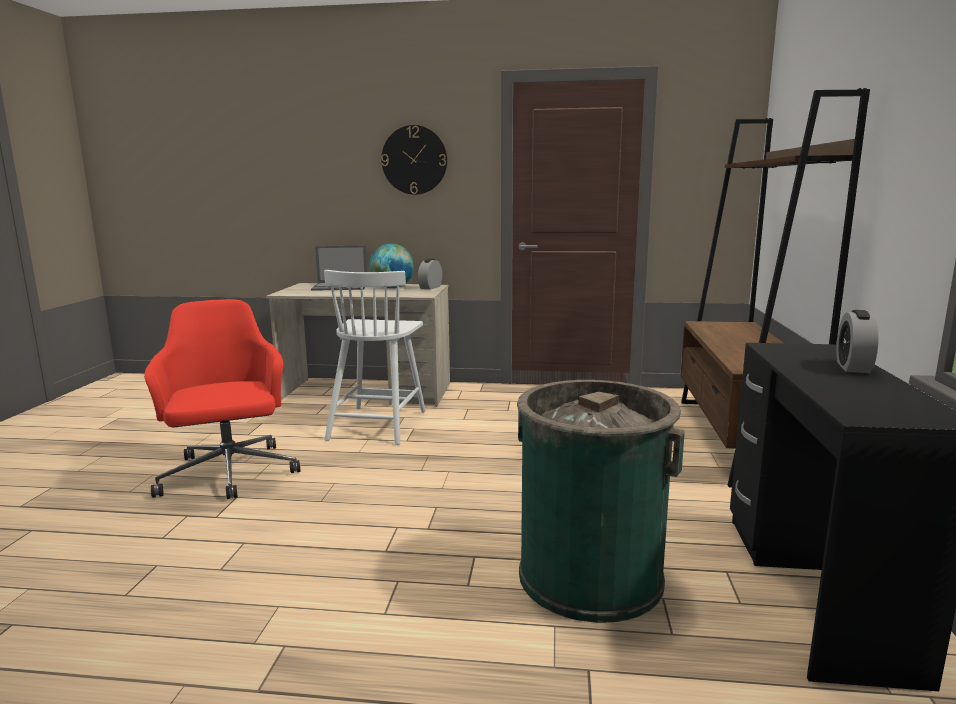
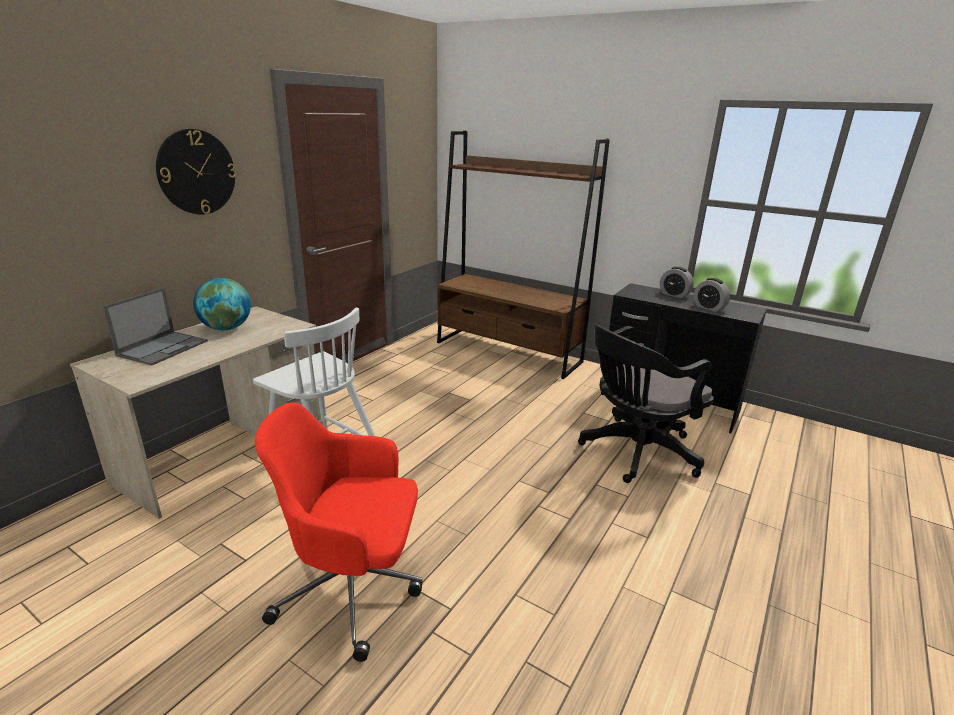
camera: 65 degrees left, 10 degrees up
(430, 287) = (261, 315): alarm clock -> alarm clock (709, 307)
(590, 576) = (635, 453): green trash can -> black office chair

